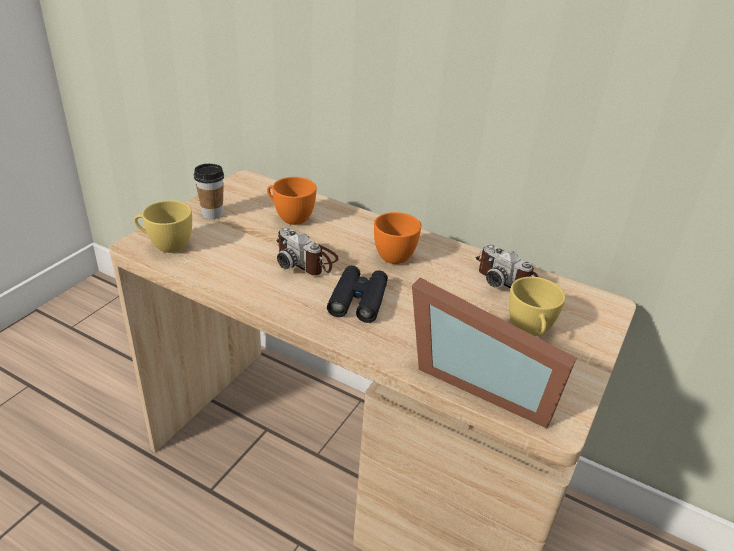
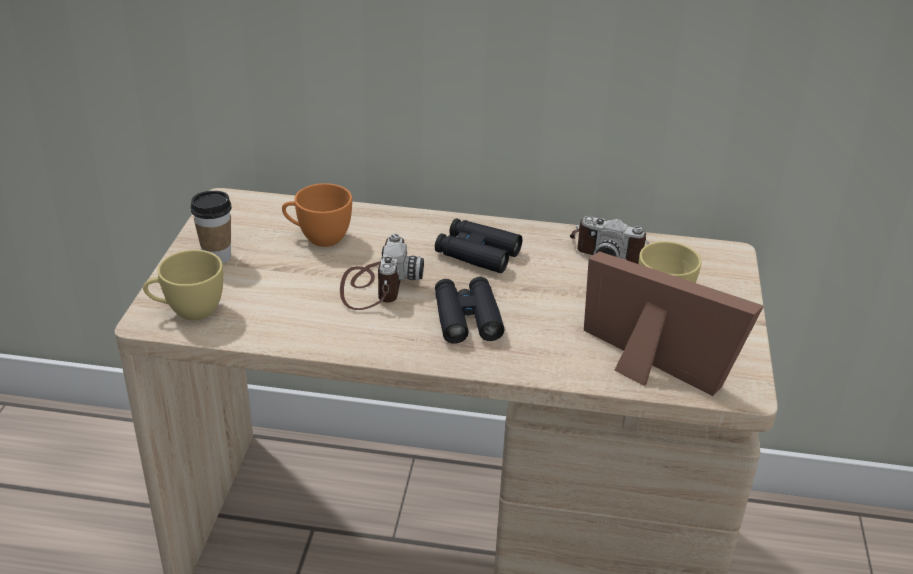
camera: 20 degrees left, 0 degrees up
(307, 259) = (376, 285): camera -> camera turned 105 degrees counterclockwise
(398, 255) = (477, 253): orange cup -> black binoculars
(482, 380) = (649, 369): picture frame -> picture frame turned 150 degrees counterclockwise

